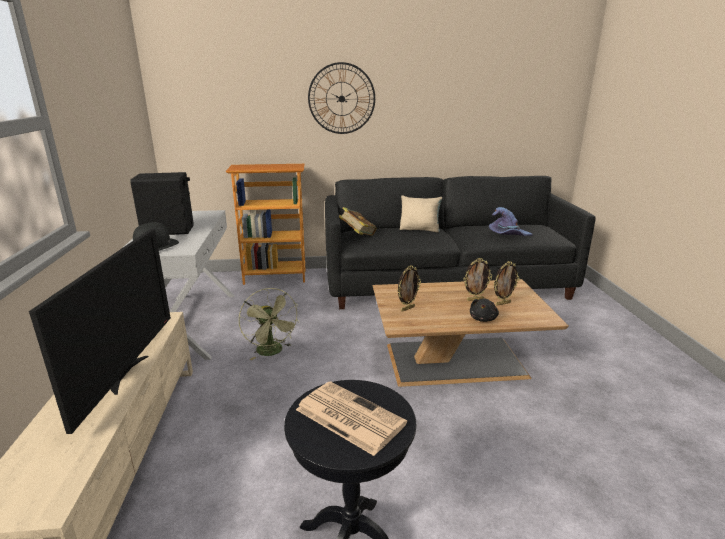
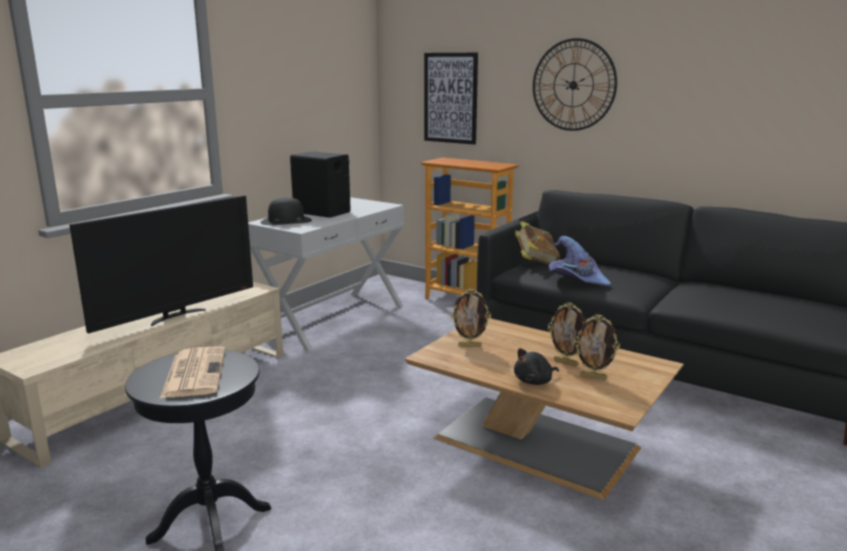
camera: 40 degrees right, 5 degrees down
(231, 113) = (450, 98): none -> picture
(272, 352) = (365, 364): green fan -> none
(420, 229) = (629, 273): beige pillow -> none
(508, 235) = (747, 306): purple hat -> purple hat (577, 279)

